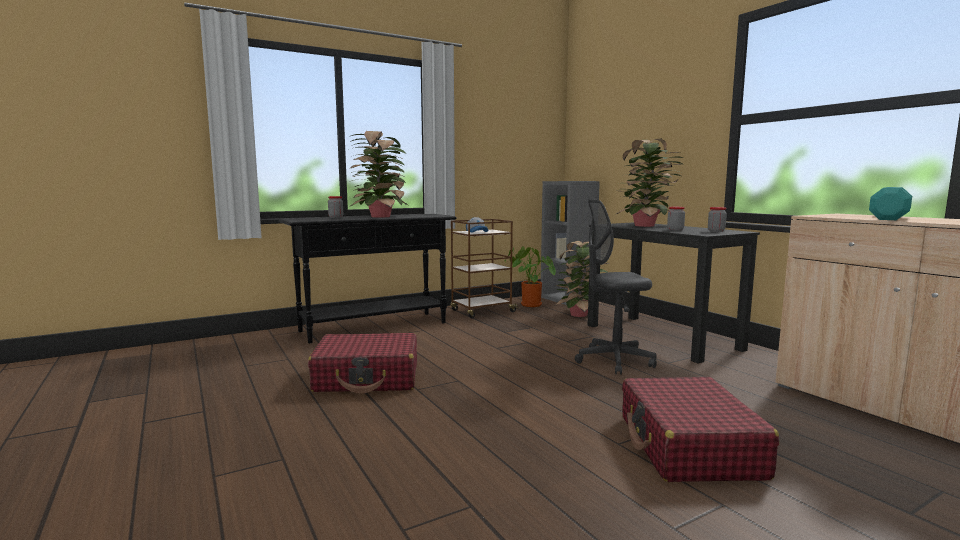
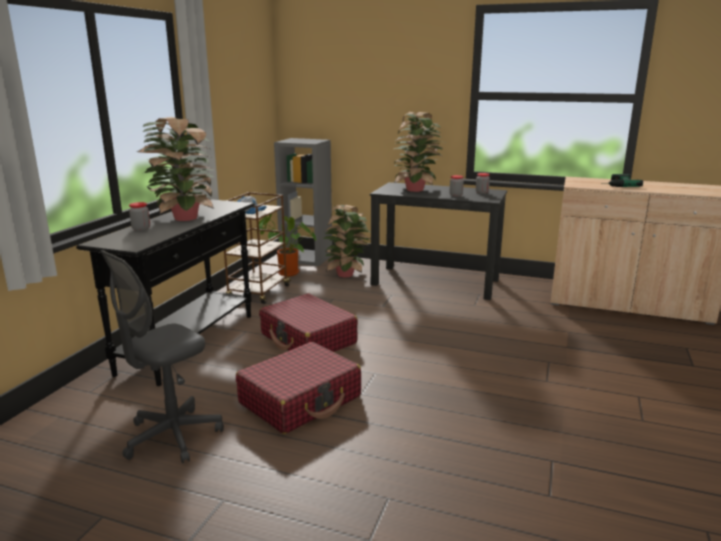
camera: 40 degrees left, 10 degrees up
(614, 361) = (443, 315): grey office chair -> grey office chair (172, 436)
(688, 446) = (577, 367): red suitcase -> red suitcase (308, 339)
(889, 218) = (615, 184): turquoise dumbbell -> power drill

